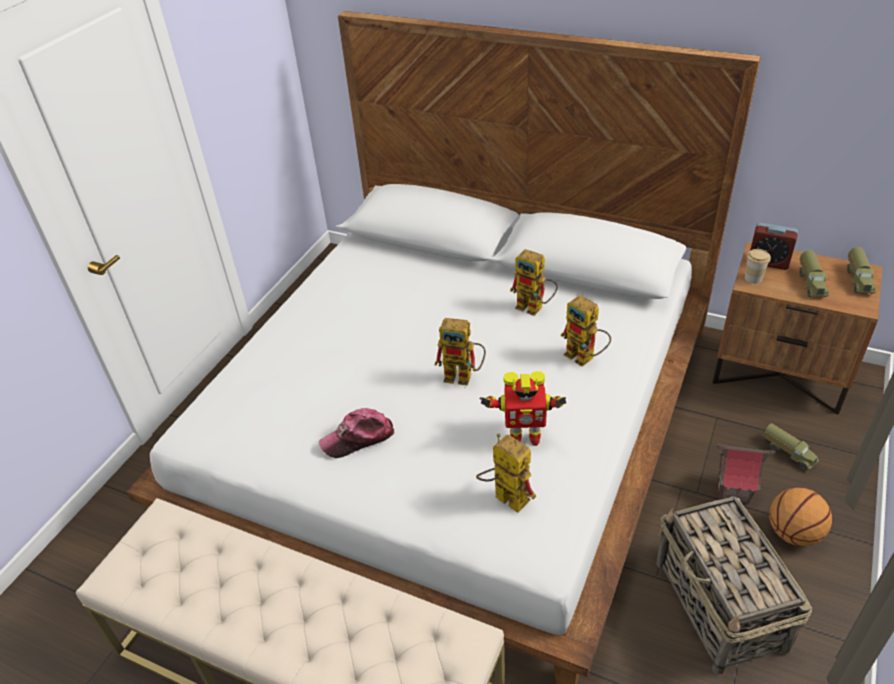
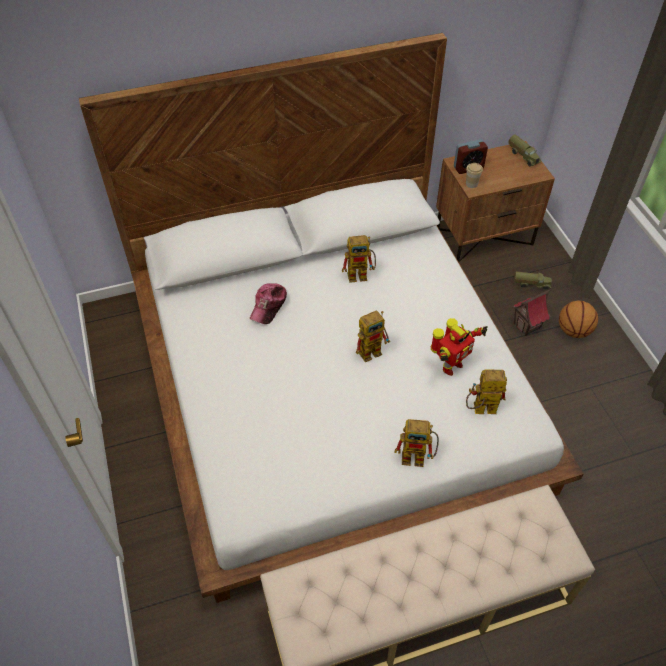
camera: 45 degrees left, 10 degrees up
(358, 438) = (356, 435): cap -> cap (269, 306)
(585, 358) = (428, 292): toy robot -> toy robot (418, 457)
(720, 606) = (578, 396): basket -> none
(811, 283) = (503, 171): toy truck -> none

